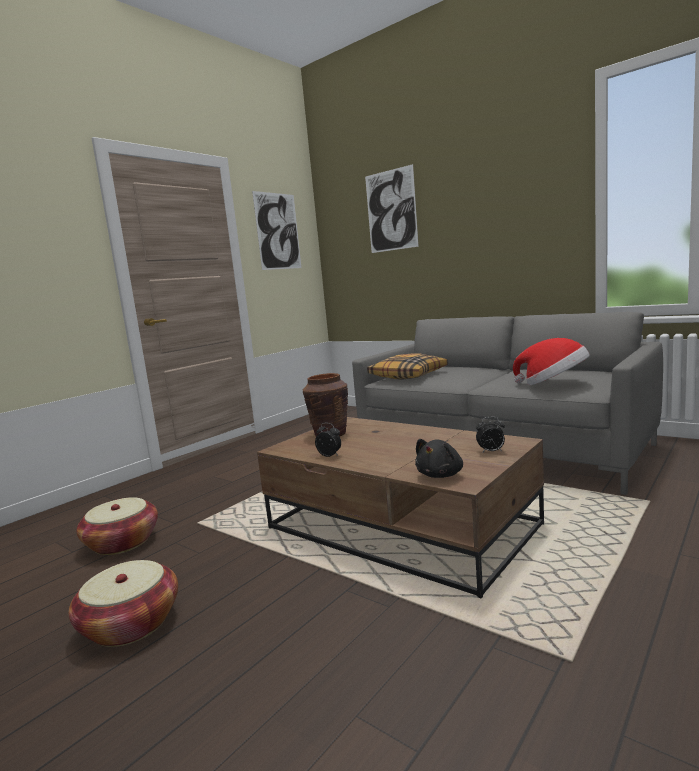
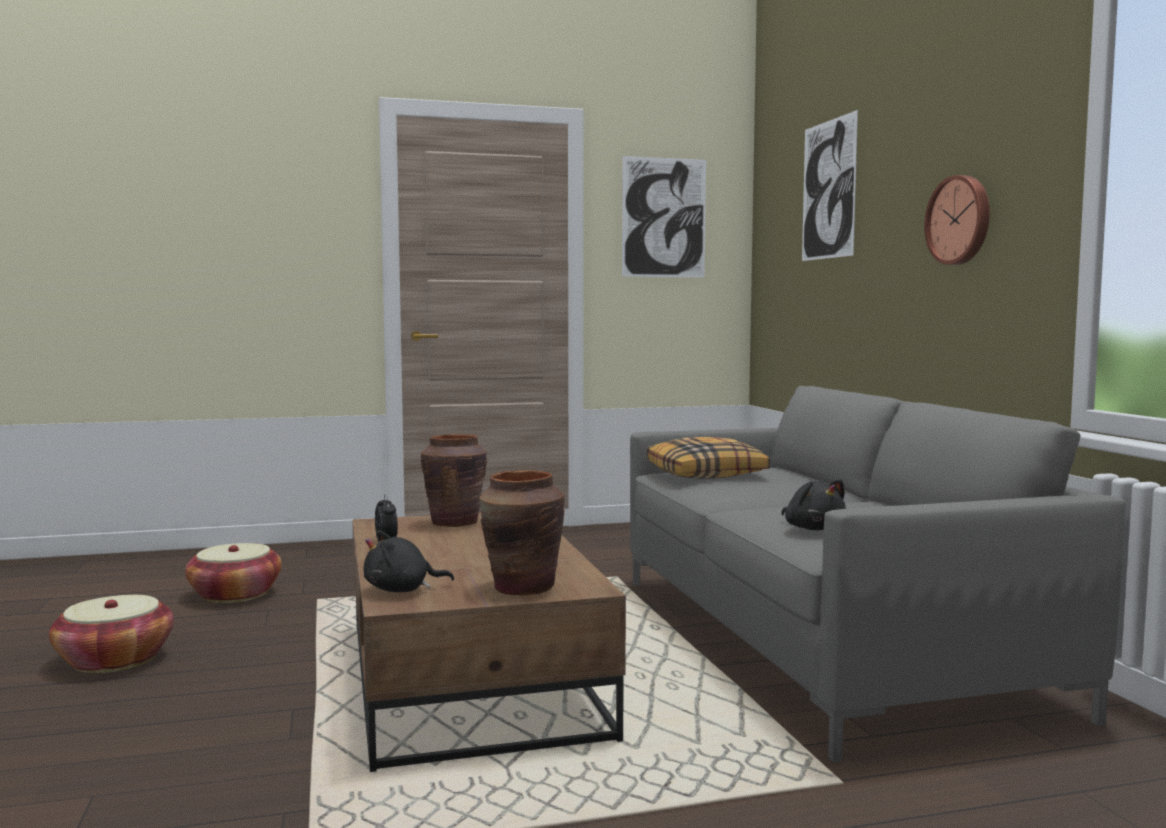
camera: 35 degrees right, 5 degrees down
(491, 452) = (523, 588): alarm clock -> brown vase
(505, 222) = (960, 220): none -> wall clock
(553, 384) = (813, 528): hat -> black plush toy

